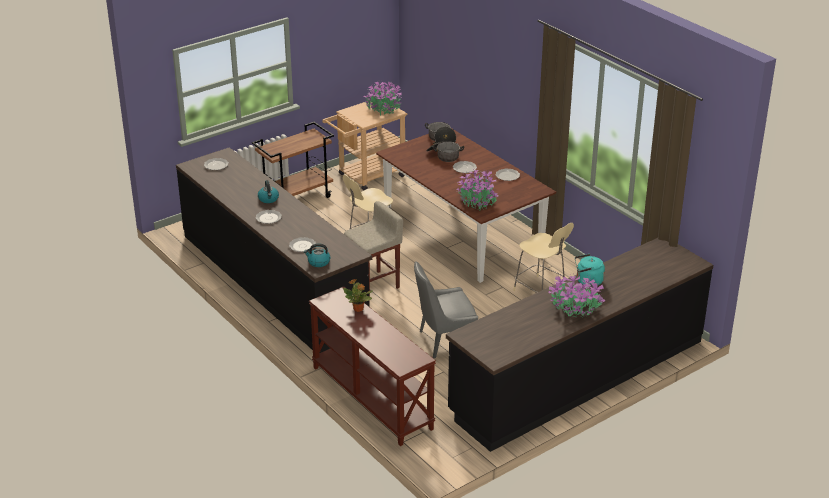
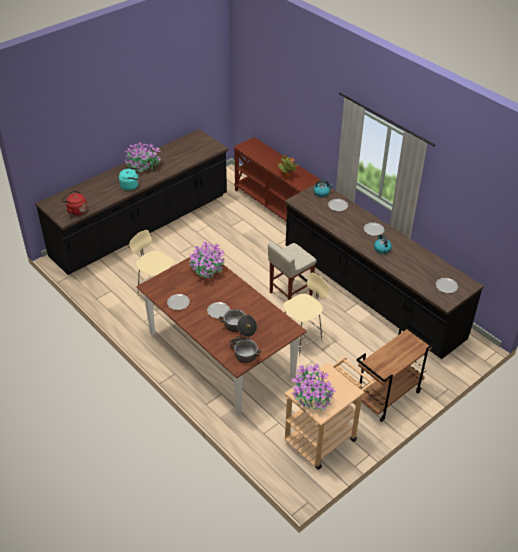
camera: 175 degrees right, 10 degrees up
(444, 341) = (231, 247): grey chair -> none
(652, 253) = (76, 210): none -> red kettle

